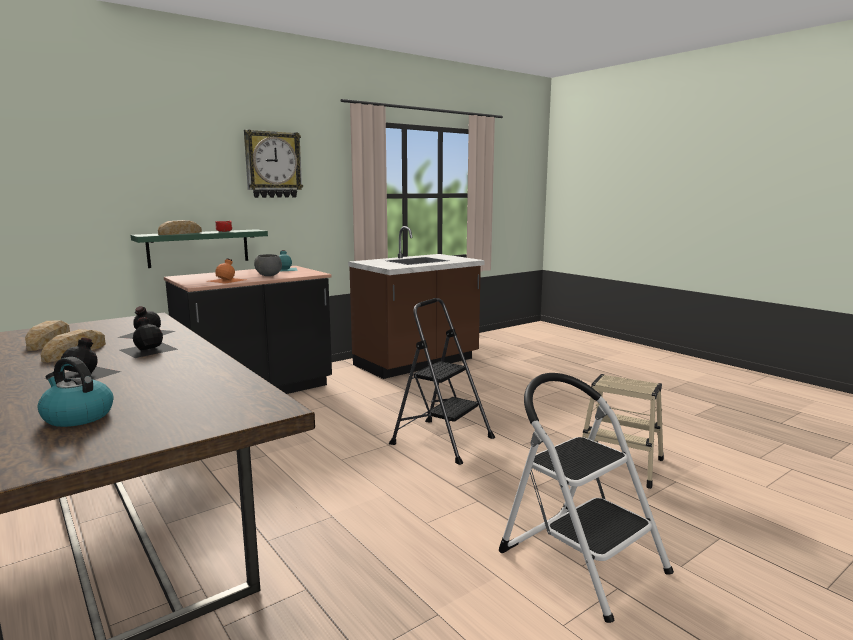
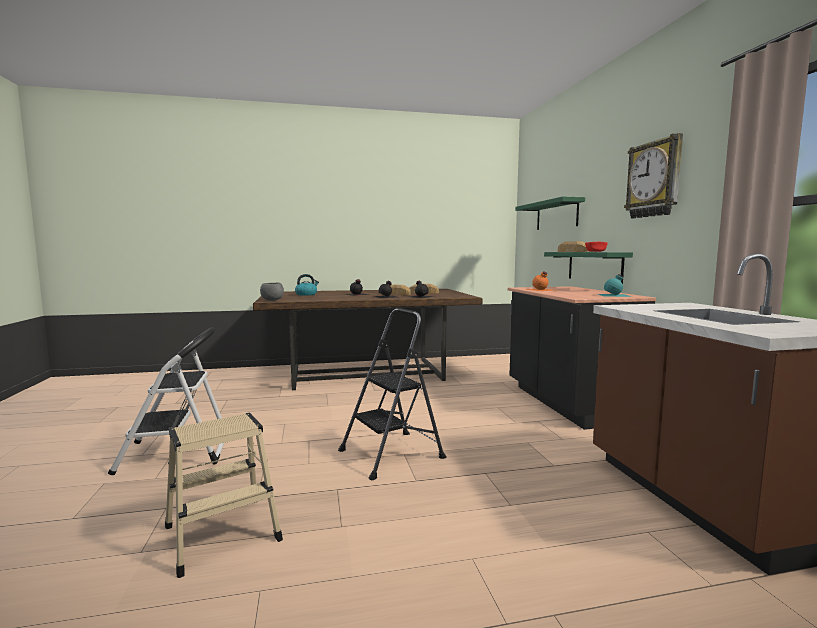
camera: 115 degrees right, 5 degrees down
(94, 183) = (556, 215): none -> green shelf
(268, 276) = (564, 293): grey bowl -> grey bowl (272, 300)

